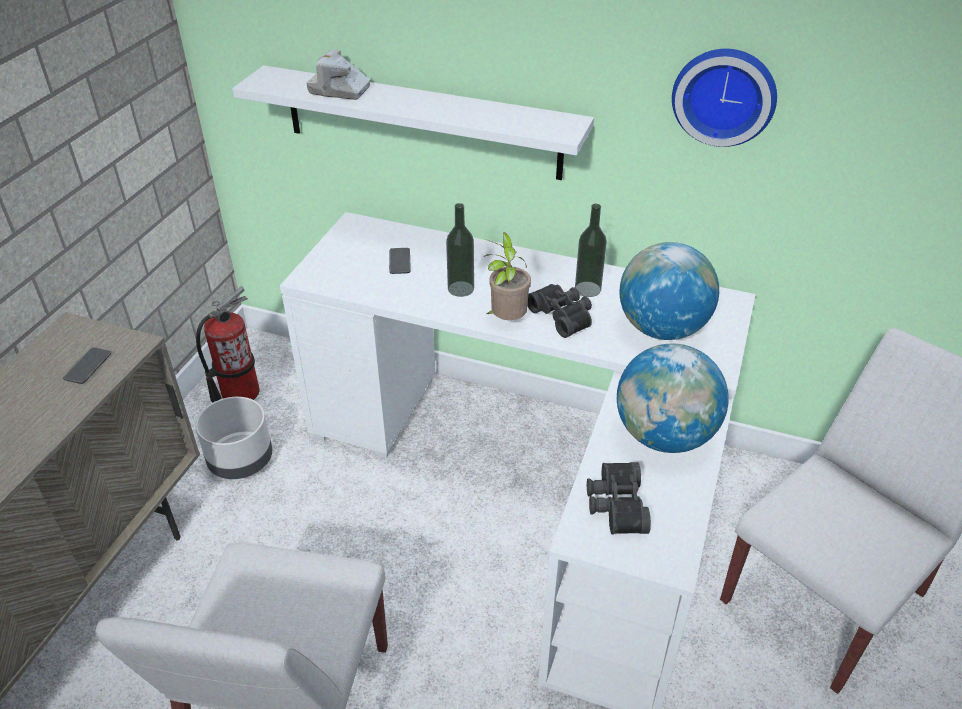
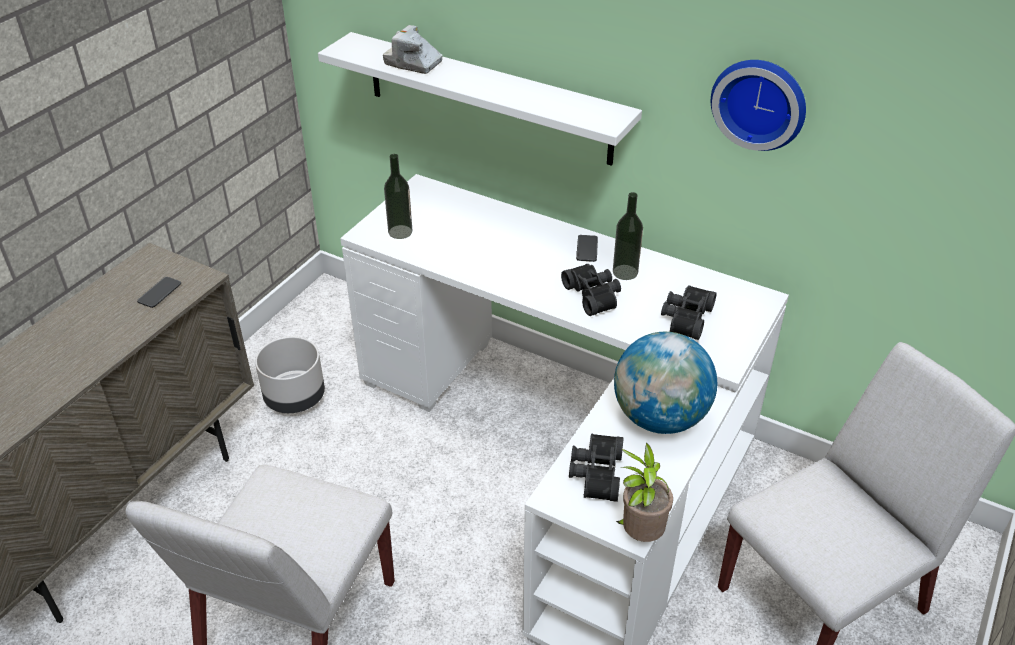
camera: 10 degrees right, 0 degrees up
(239, 392) = (305, 334): fire extinguisher -> none
(399, 261) = (454, 227): phone -> phone (587, 249)
(461, 289) = (505, 259): bottle -> bottle (400, 232)
(506, 320) = (539, 293): potted plant -> potted plant (639, 534)
(661, 328) = (685, 318): globe -> black binoculars

